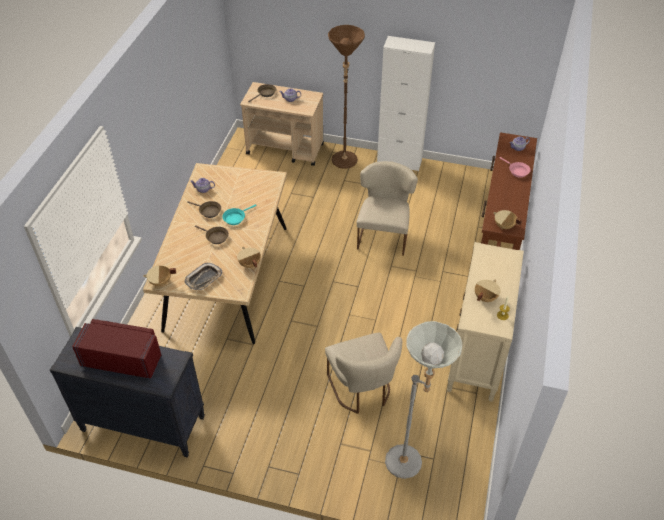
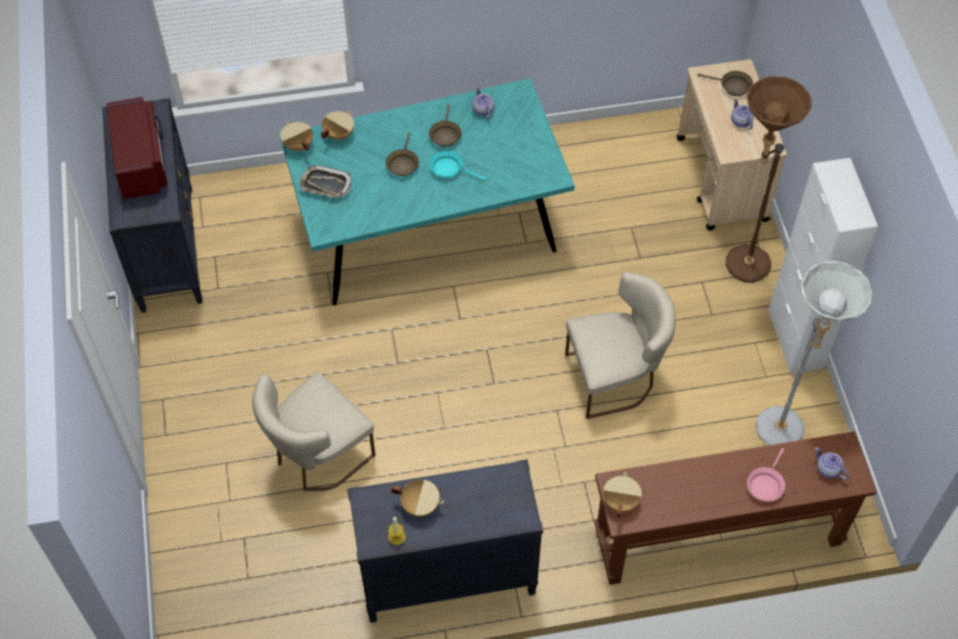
camera: 65 degrees right, 10 degrees up
(228, 277) = (427, 226): beige dining table -> turquoise dining table
(249, 264) = (374, 220): beige cooking pot -> beige cooking pot (338, 134)
(411, 465) = (227, 554): grey floor lamp -> grey floor lamp (780, 438)
(477, 354) = (446, 578): beige dresser -> black dresser

